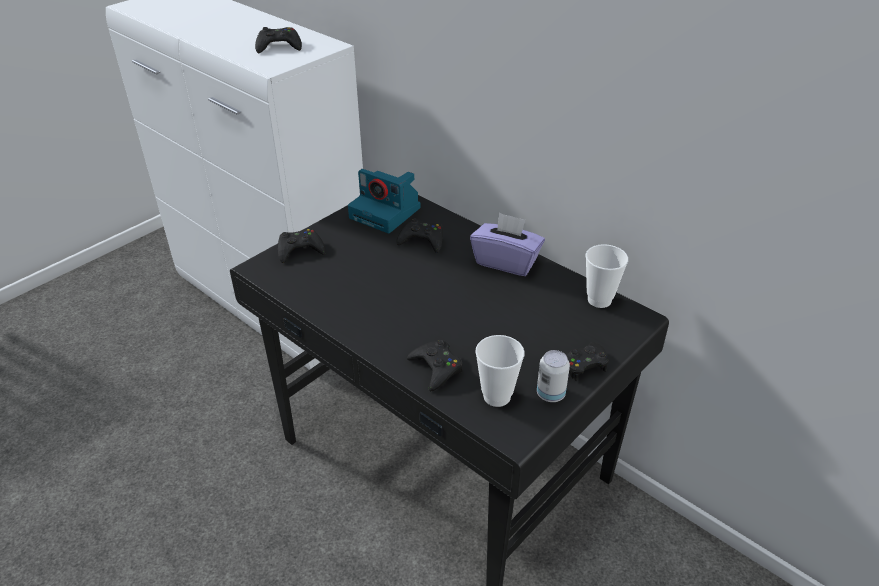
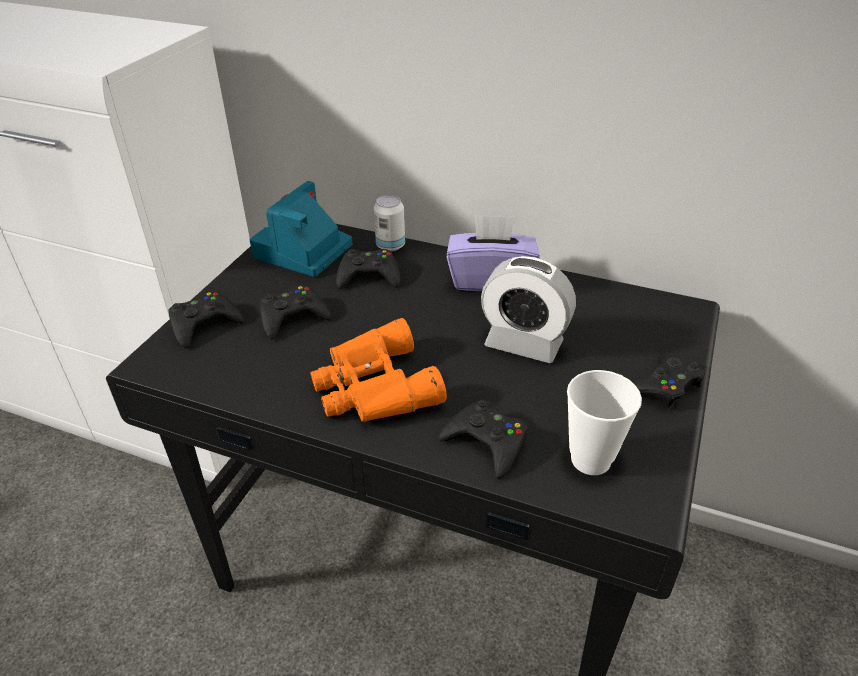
camera: 20 degrees left, 0 degrees up
(279, 46) = (97, 39): black game controller -> black game controller (292, 317)
(384, 316) = (372, 387): none -> orange binoculars
(386, 213) = (302, 252): camera -> camera turned 105 degrees clockwise
(500, 312) = (523, 344): none -> alarm clock
(550, 394) = (655, 436): can -> can (390, 246)
(599, 300) = (630, 300): cup -> none

